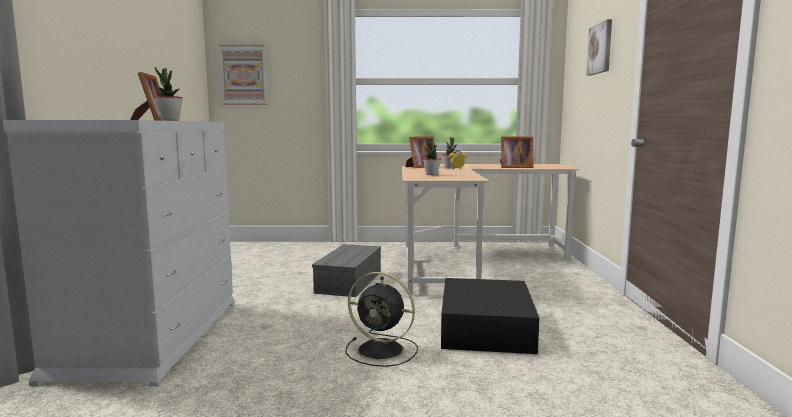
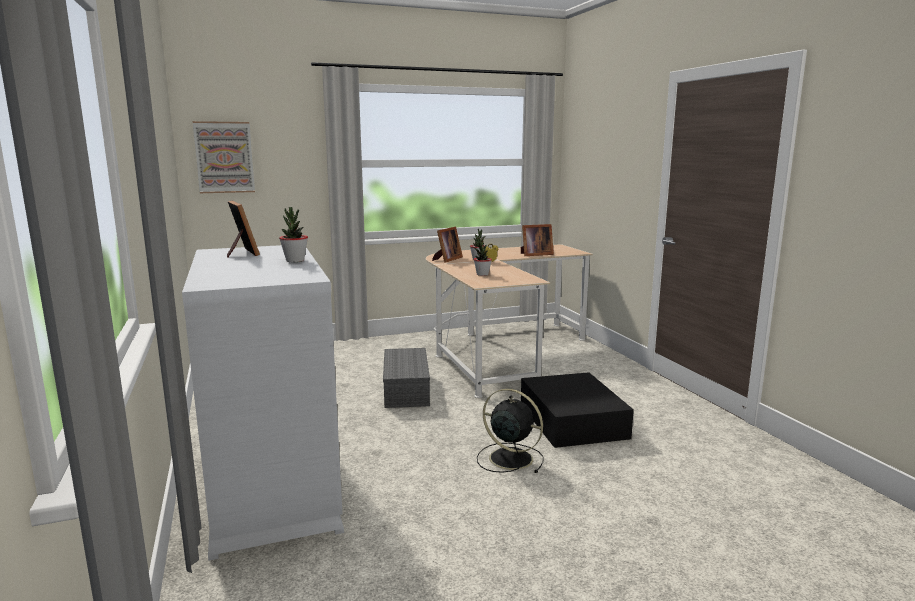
camera: 20 degrees left, 5 degrees up
(383, 350) = (509, 458): black fan -> black fan turned 150 degrees counterclockwise
(600, 48) = (615, 143): picture -> none

